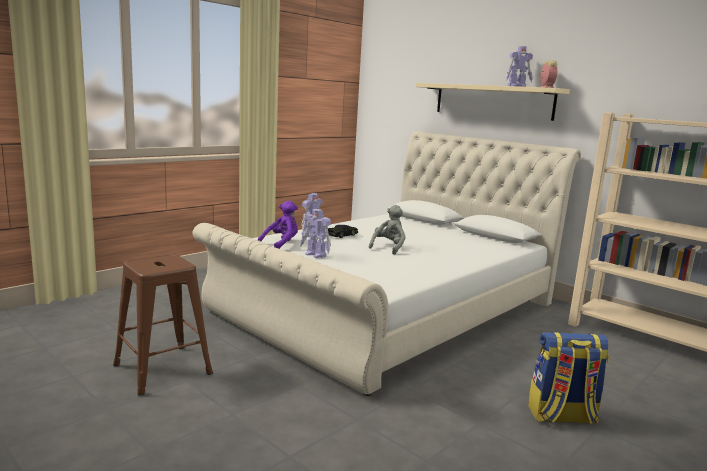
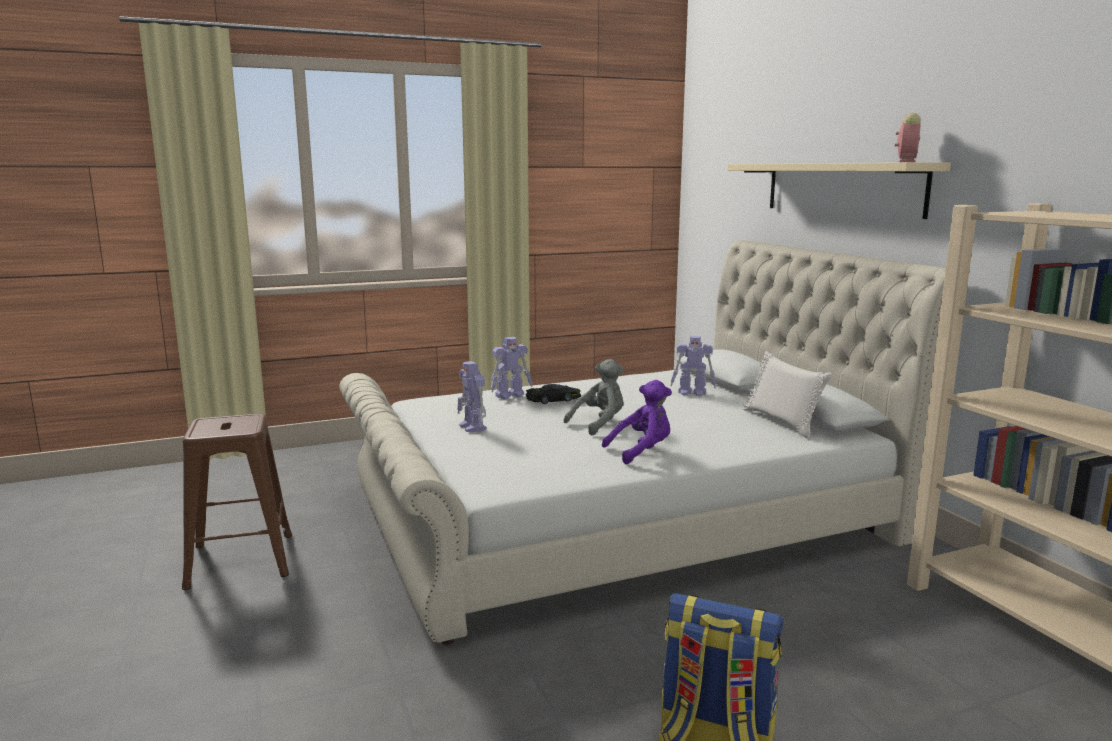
camera: 25 degrees right, 0 degrees up
(281, 244) = (451, 408): purple plush toy -> purple plush toy (642, 451)
(485, 240) = (782, 422): none -> white pillow
(517, 86) = (865, 162): toy robot -> toy robot (692, 393)

